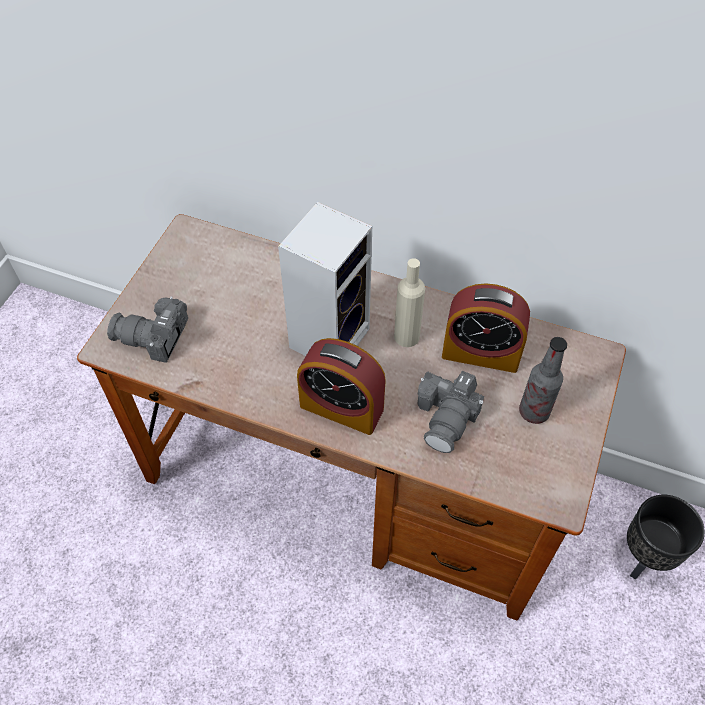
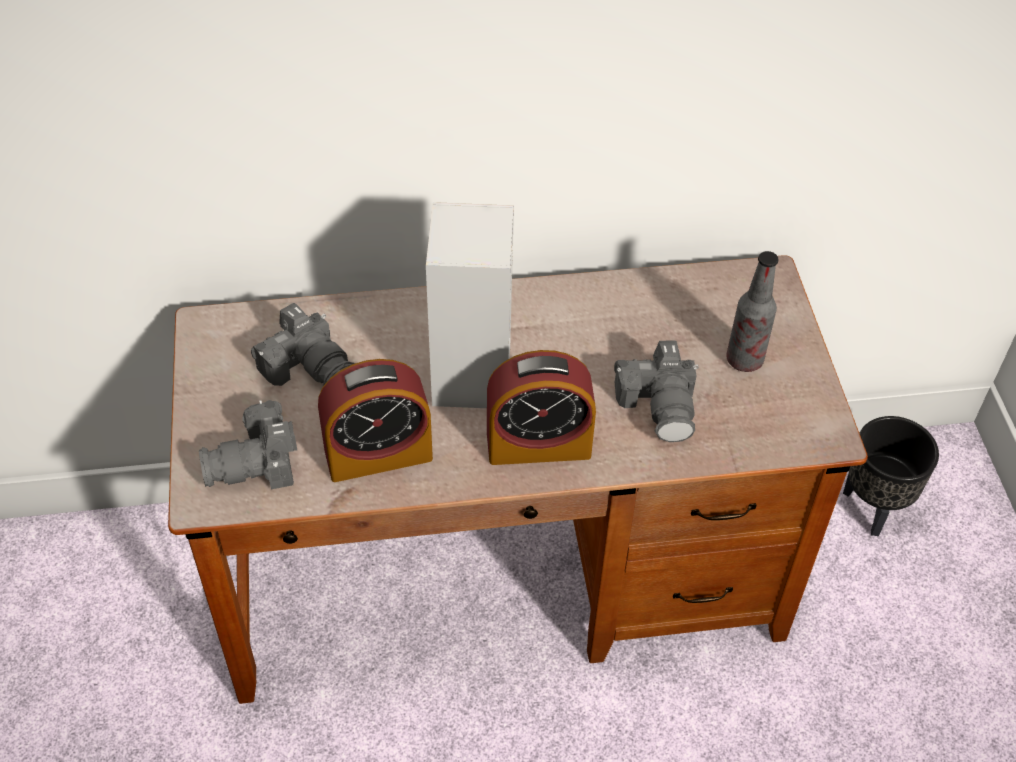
camera: 30 degrees left, 5 degrees down
(230, 286) = (309, 366): none -> camera
(406, 336) = (557, 338): beige bottle -> none
(481, 352) = (649, 322): alarm clock -> alarm clock (378, 454)

